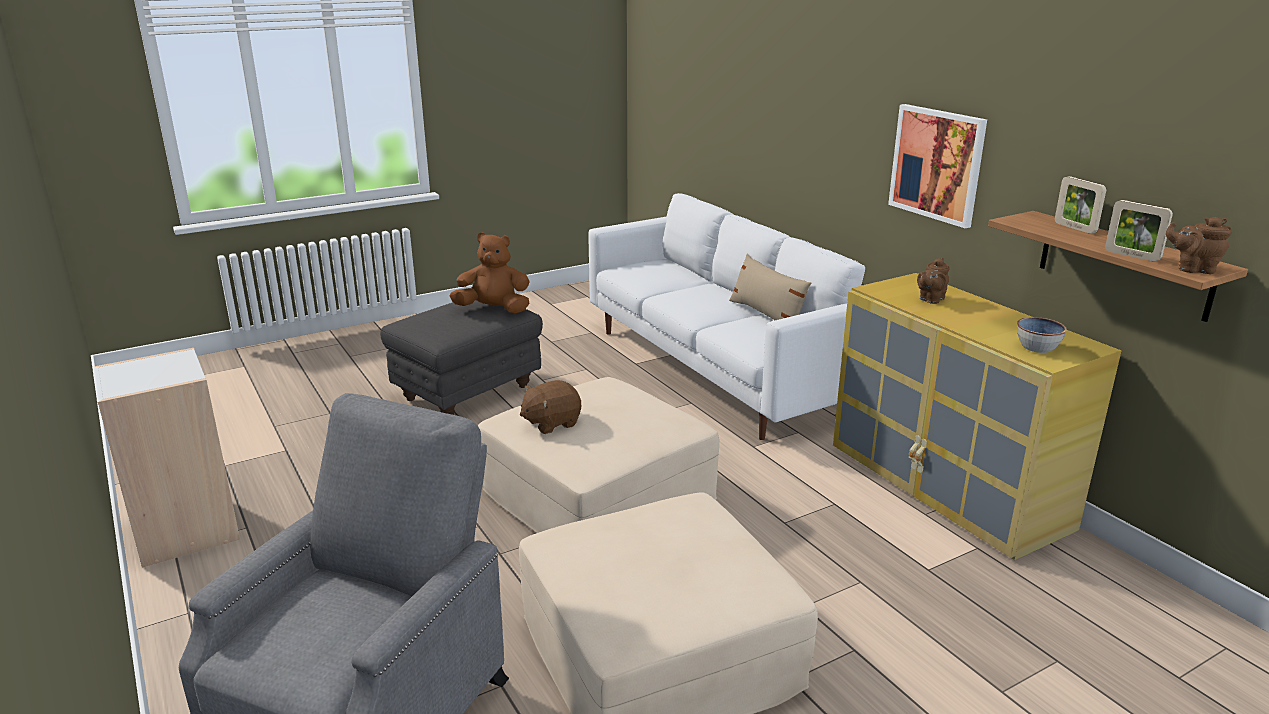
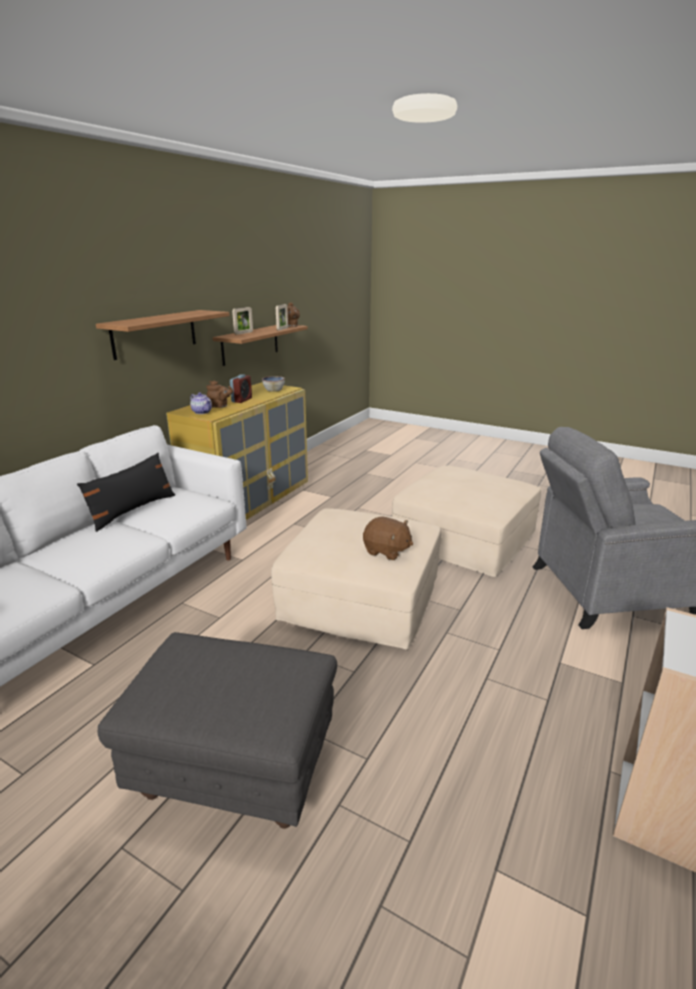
camera: 120 degrees left, 0 degrees up
(494, 309) = (185, 663): brown plush toy -> none
(767, 316) = (132, 510): beige pillow -> black pillow
(903, 288) = (202, 412): none -> teapot
(937, 164) = (155, 333): picture -> shelf
(966, 316) = (242, 400): none -> alarm clock

